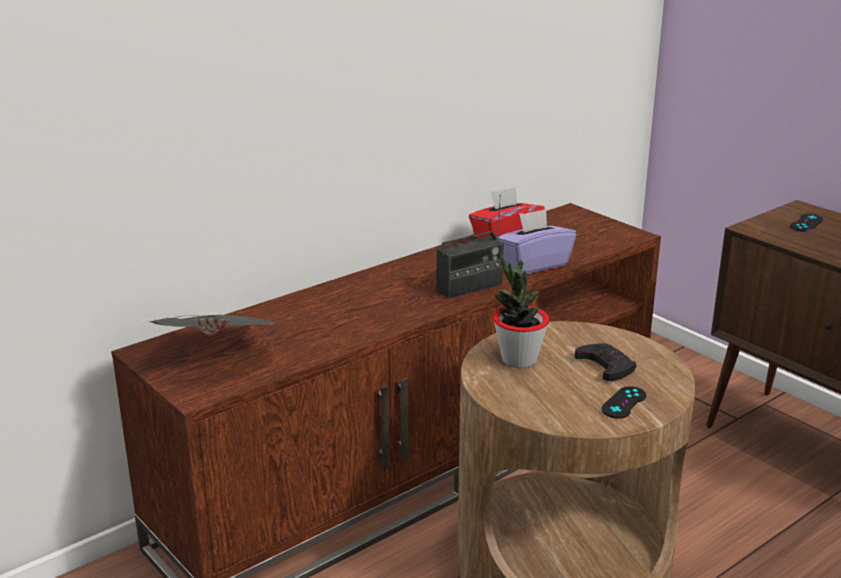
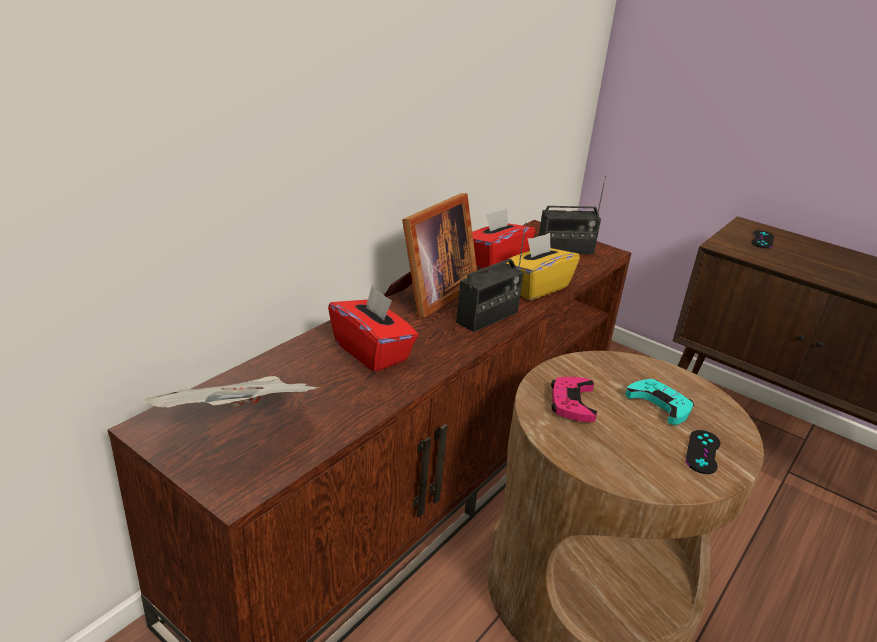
camera: 15 degrees left, 5 degrees up
(346, 309) = (372, 351): none -> red tissue box
(422, 267) = (430, 295): none -> picture frame
(518, 359) = (572, 403): potted plant -> pink game controller
(533, 264) = (536, 287): purple tissue box -> yellow tissue box
(586, 232) = (565, 250): none -> radio
(606, 366) = (659, 405): black game controller -> turquoise game controller

